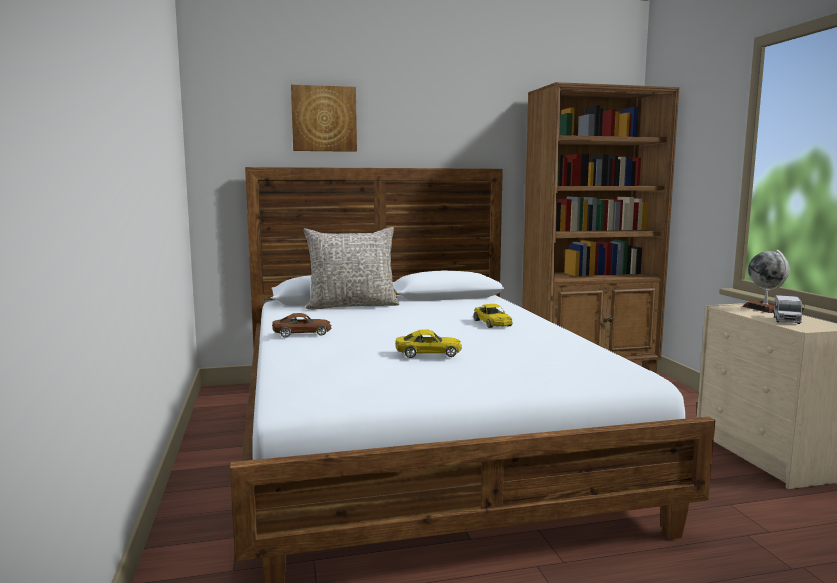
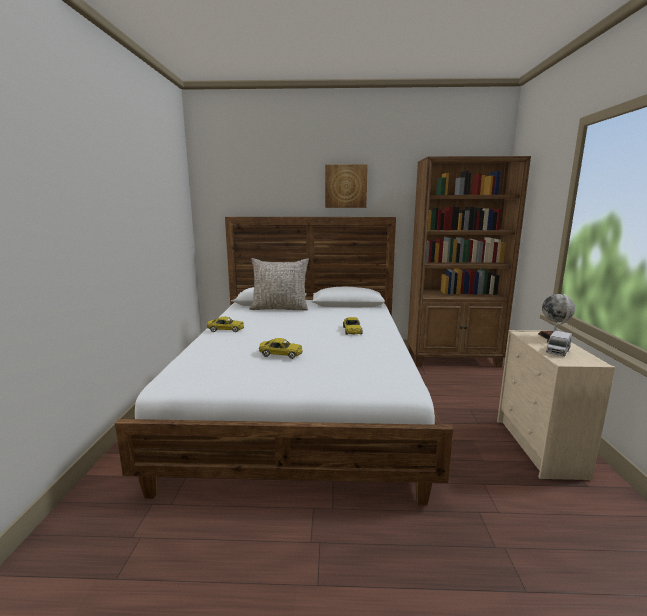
camera: 15 degrees right, 5 degrees up
(302, 333) = (226, 329): brown toy car -> yellow toy car
(324, 119) = (275, 184): picture -> picture (346, 186)

